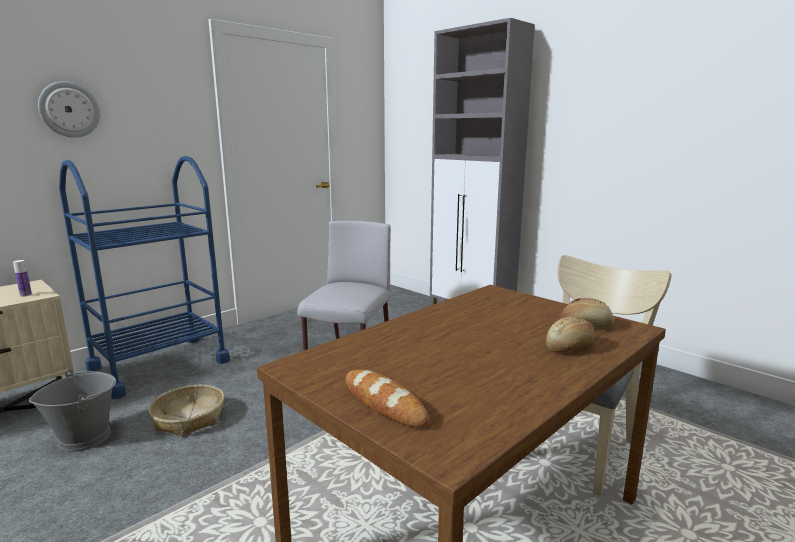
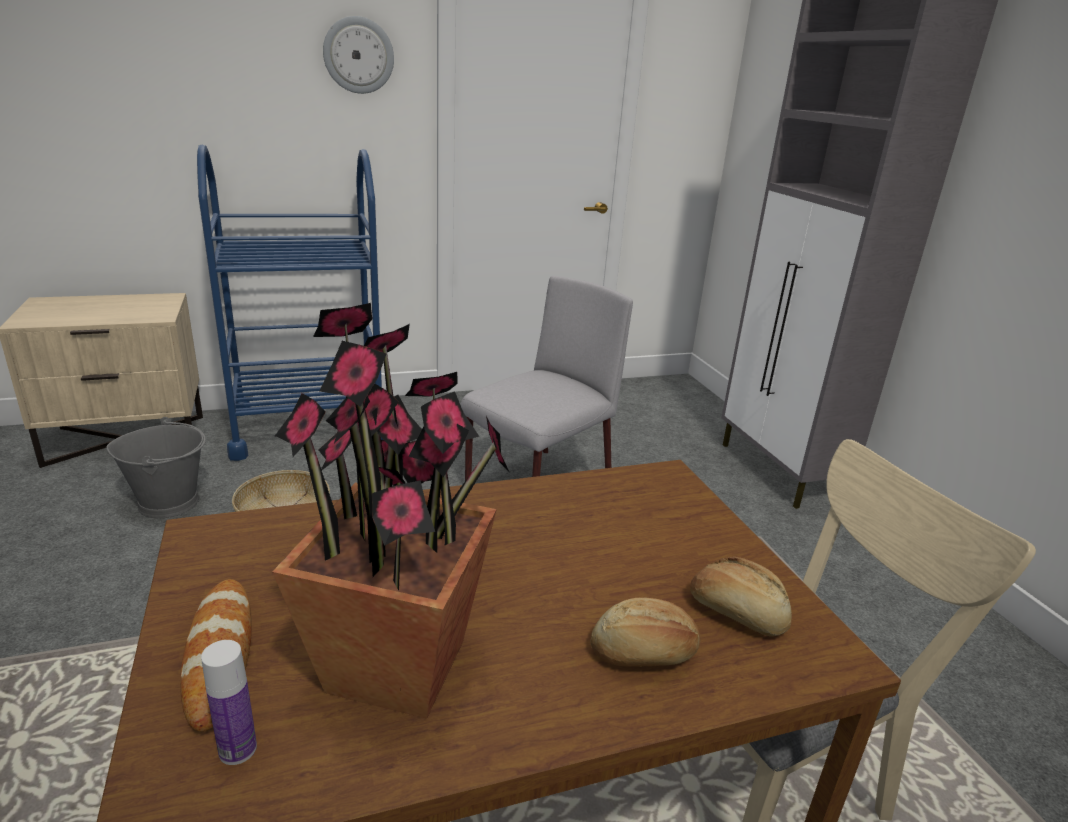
camera: 25 degrees right, 10 degrees up
(25, 295) = (146, 313): bottle -> bottle (237, 749)
(69, 109) = (229, 71): wall clock -> wall clock (358, 55)
(477, 380) = (399, 665): none -> potted plant

